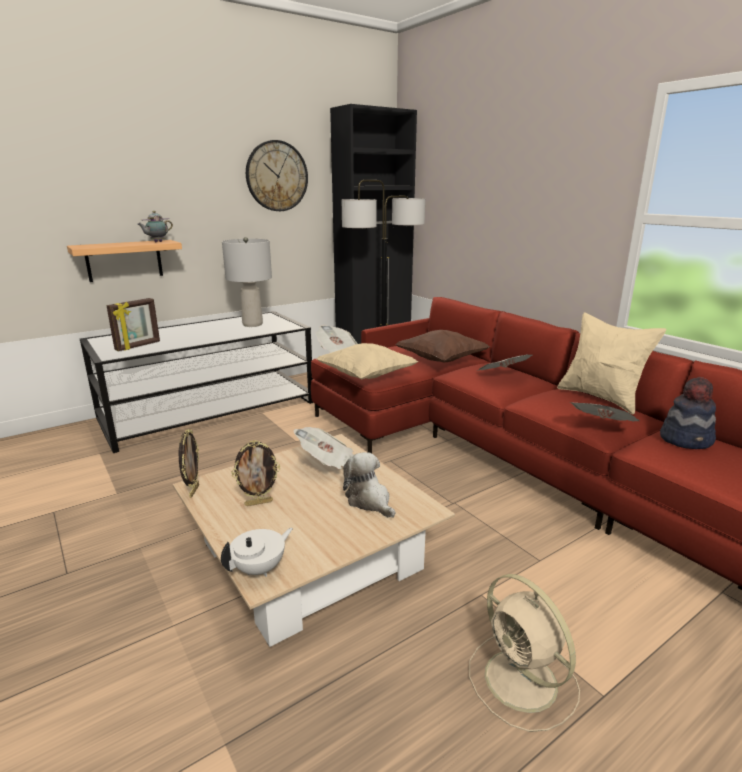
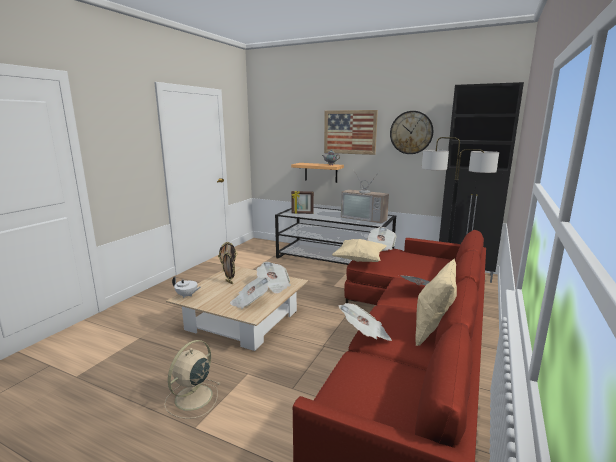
camera: 60 degrees right, 5 degrees down
(173, 176) = (350, 132): none -> picture
(253, 324) = (365, 218): grey table lamp -> television
(369, 500) = (250, 302): plush toy -> newspaper
(441, 360) = (421, 271): brown pillow -> none
(686, 439) = (392, 372): hat -> none

